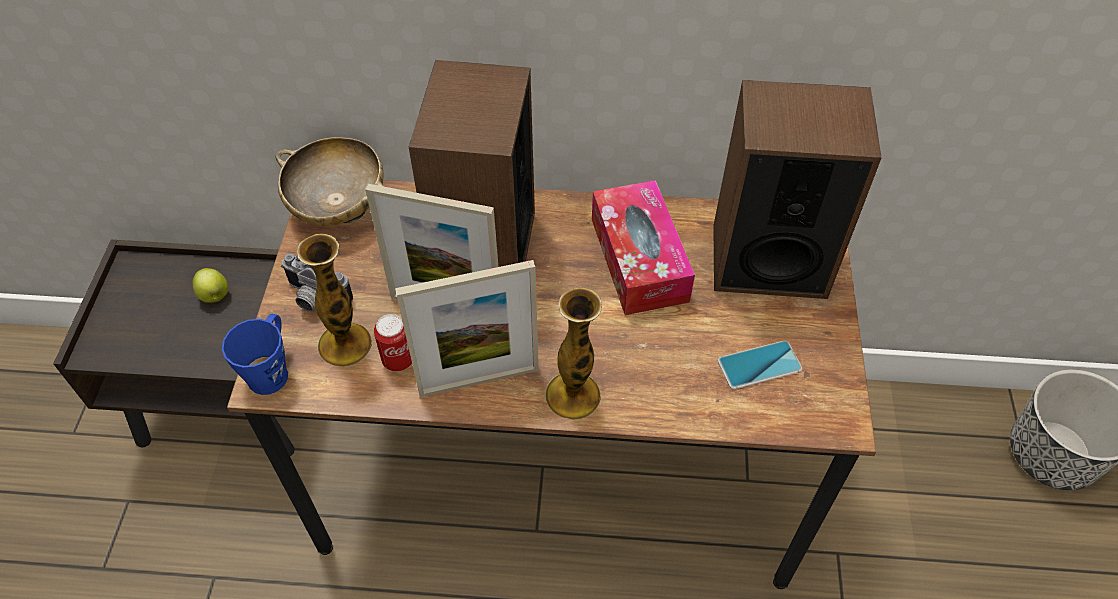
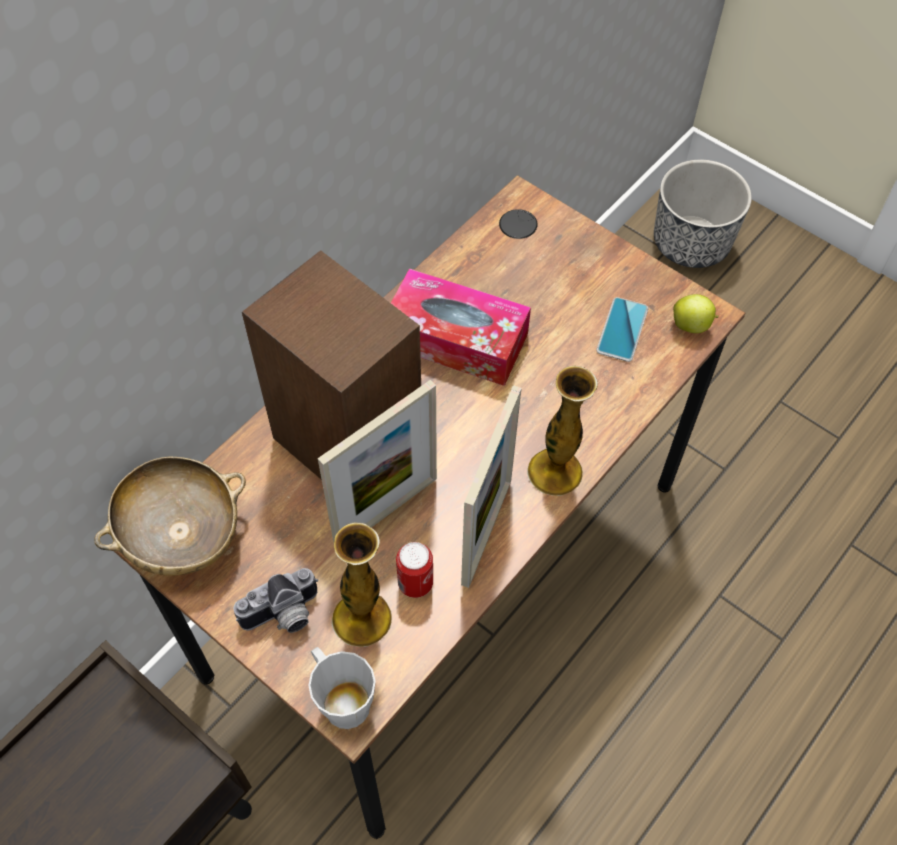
camera: 55 degrees left, 5 degrees up
(215, 296) = (97, 745): apple -> apple (691, 325)
(271, 370) = (341, 698): blue mug -> grey mug
(768, 260) = (530, 256): speaker -> none

